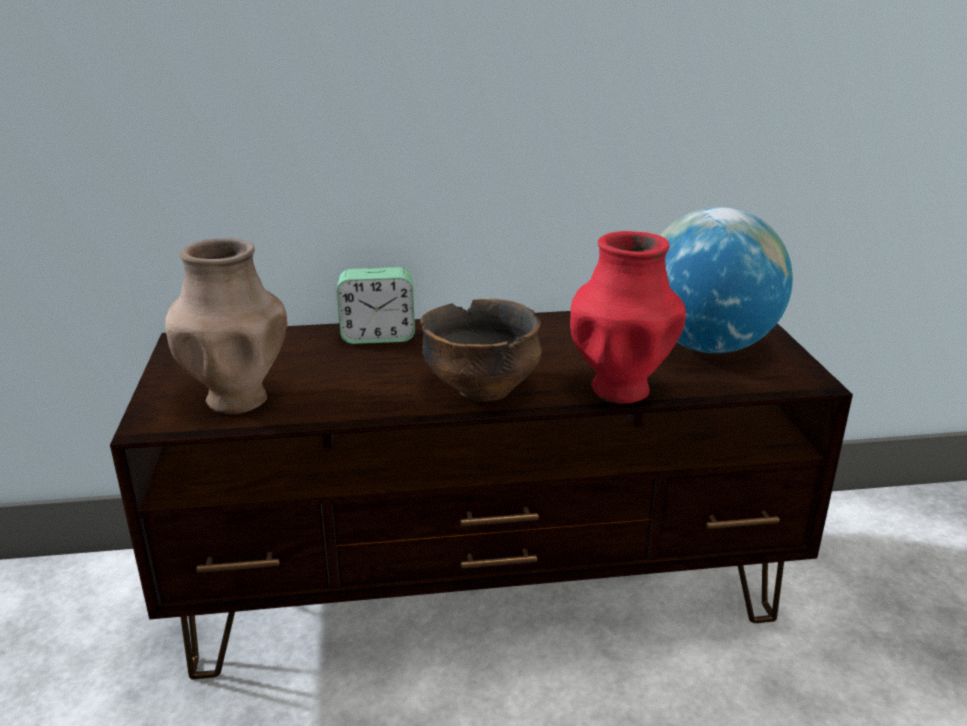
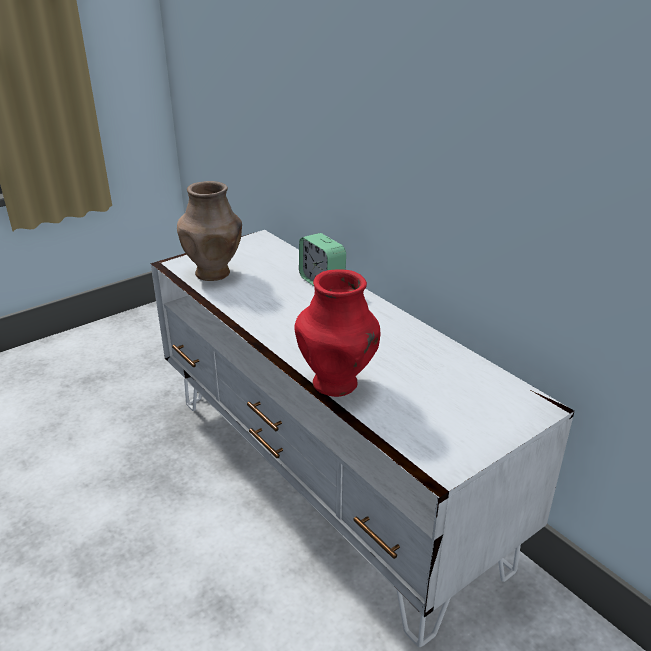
camera: 60 degrees right, 5 degrees up
(482, 389) = (288, 335): bowl -> none
(485, 590) = (326, 477): brown tv stand -> white tv stand
(707, 346) = (447, 405): globe -> none

